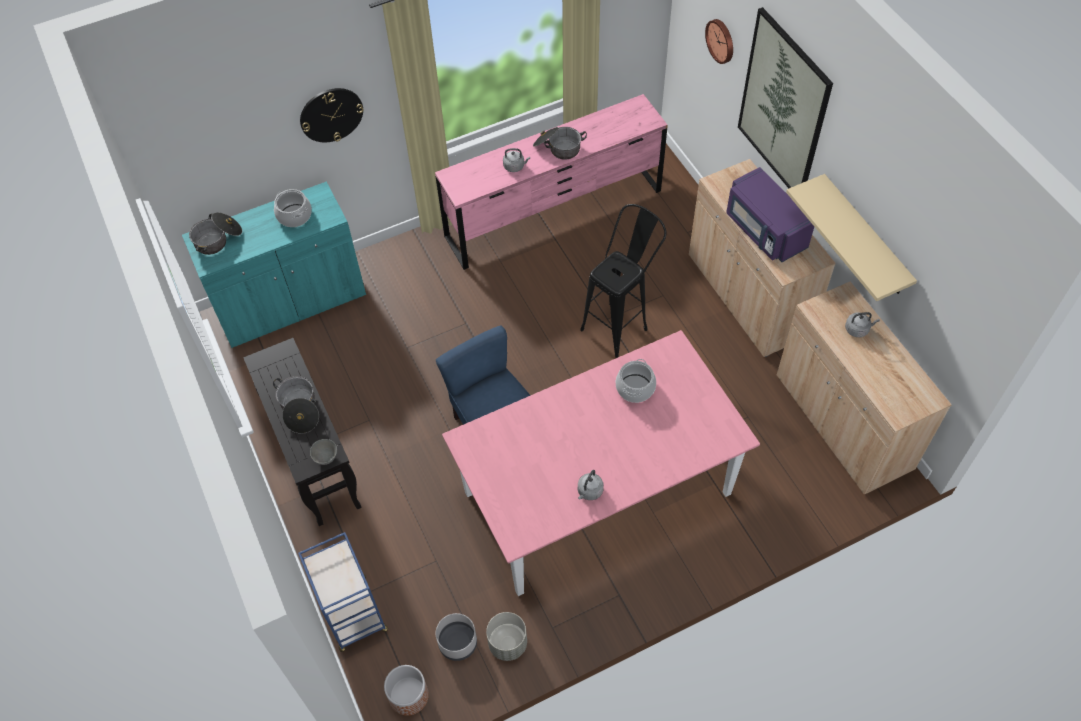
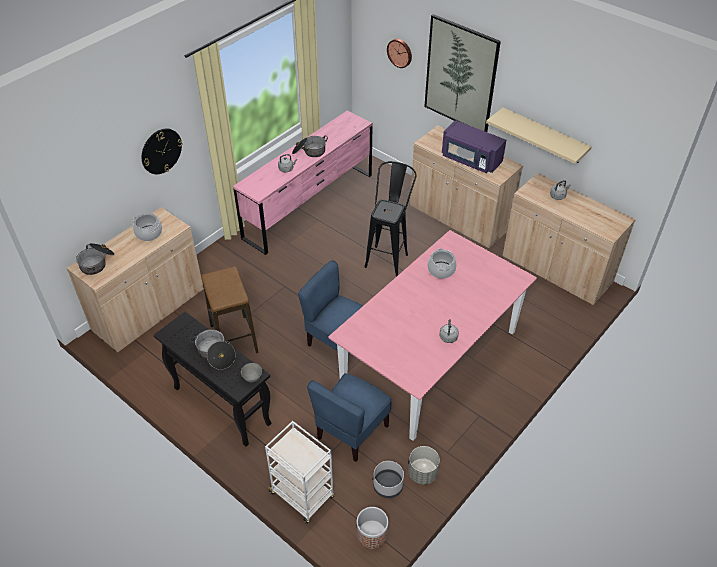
camera: 25 degrees left, 10 degrees down
(291, 302) = (149, 310): turquoise cabinet -> beige cabinet
(354, 614) = (302, 495): blue cart -> white cart
(371, 376) = (233, 339): none -> stool
(450, 555) = (351, 432): none -> blue chair

